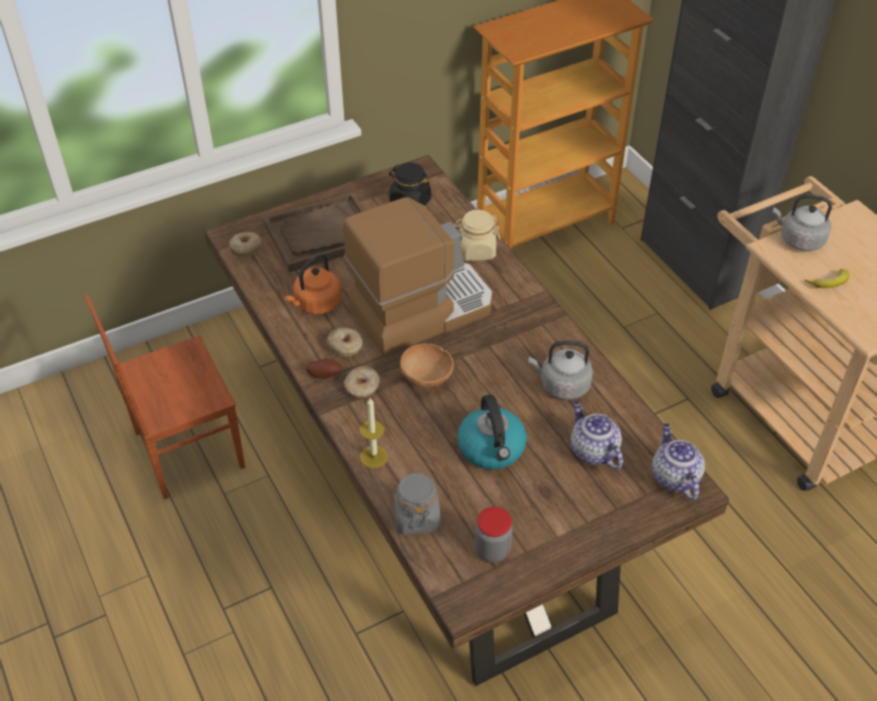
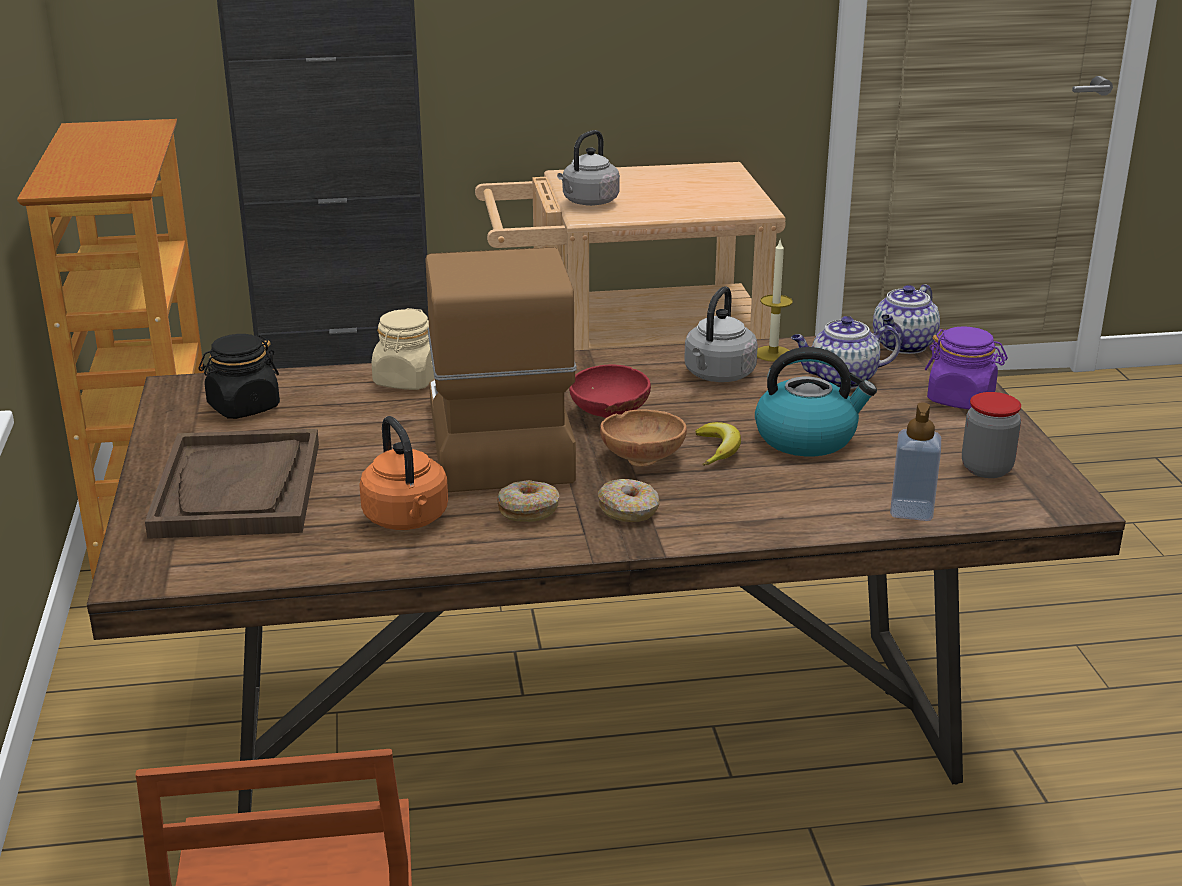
camera: 70 degrees left, 20 degrees down
(246, 248) = (193, 565): donut -> none
(324, 374) = (578, 537): potato -> none
(374, 456) = (780, 524): candle -> candle (773, 354)
(416, 517) = (911, 510): grey jar -> soap dispenser
(476, 348) = (608, 415): none -> red bowl
(597, 523) = (961, 399): none -> purple jar
(674, 477) = (903, 346): teapot -> teapot turned 60 degrees counterclockwise
(829, 283) = (667, 206): banana -> banana (718, 450)

